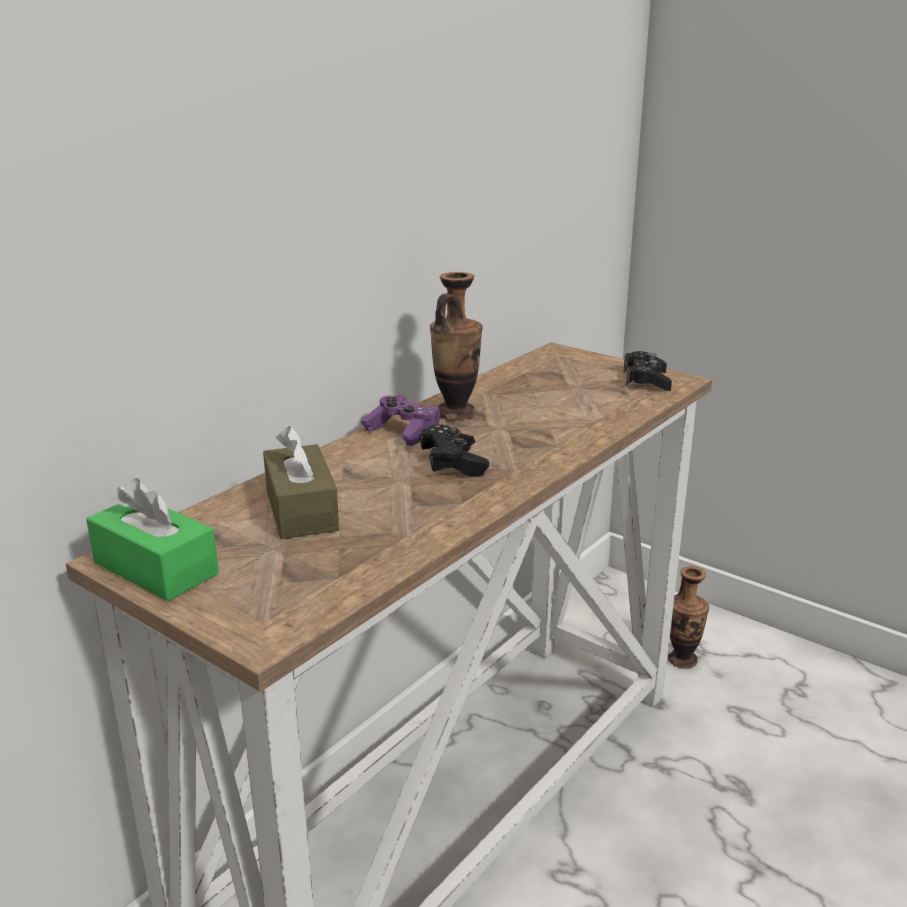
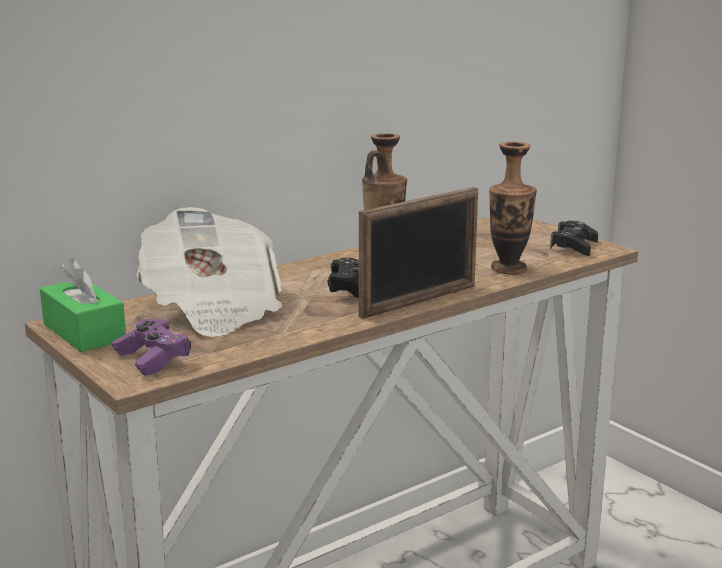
camera: 15 degrees right, 5 degrees down
(301, 510) = (212, 308): brown tissue box -> newspaper
(402, 431) = (329, 265): purple game controller -> purple game controller (152, 359)
(536, 470) = (419, 301): none -> picture frame
(682, 660) = (631, 537): vase -> vase (508, 269)

